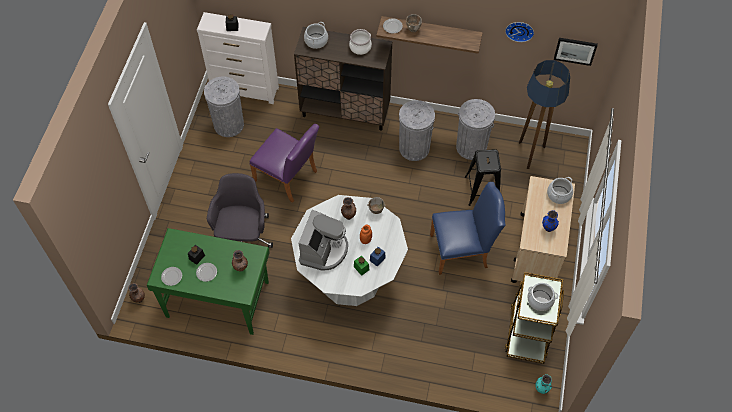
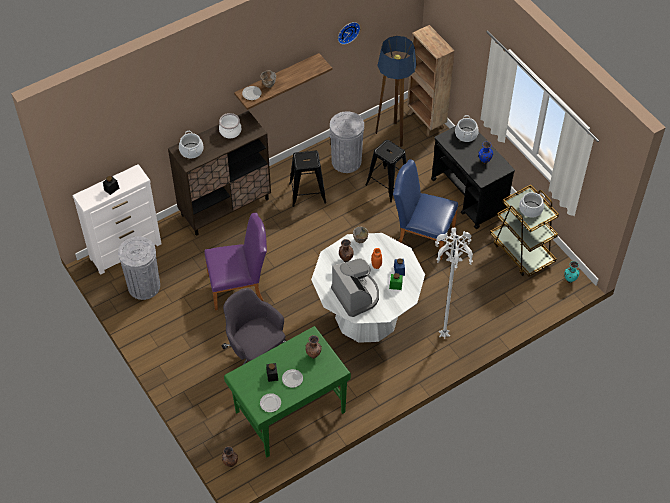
camera: 45 degrees left, 5 degrees down
(388, 343) = (443, 336): none -> white floor lamp
(414, 148) = (307, 193): grey trash can -> black stool
(463, 250) = (421, 235): blue chair -> blue chair turned 105 degrees counterclockwise
(536, 251) = (469, 196): beige cart -> black cart
(571, 164) = (426, 121): none -> brown bookcase
(575, 50) = (392, 22): picture -> none

